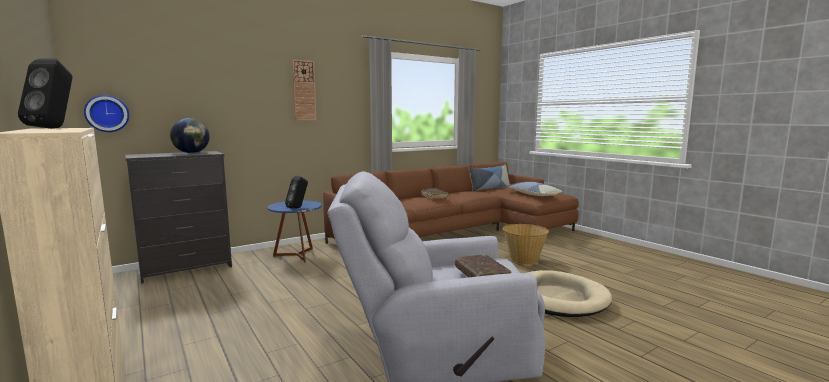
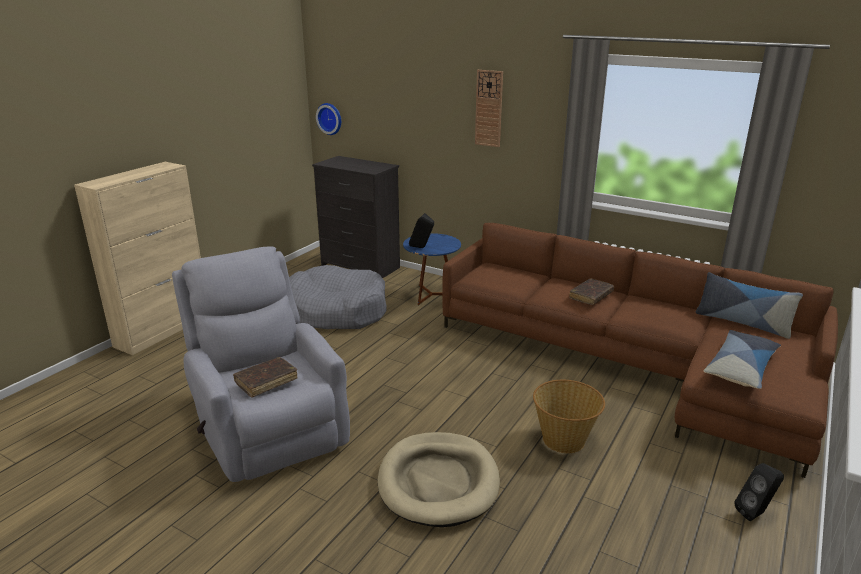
camera: 65 degrees right, 15 degrees up
(54, 128) = (154, 168): black speaker -> black speaker (755, 513)
(191, 153) = (368, 166): globe -> none
(257, 292) = (335, 311): none -> grey dog bed

